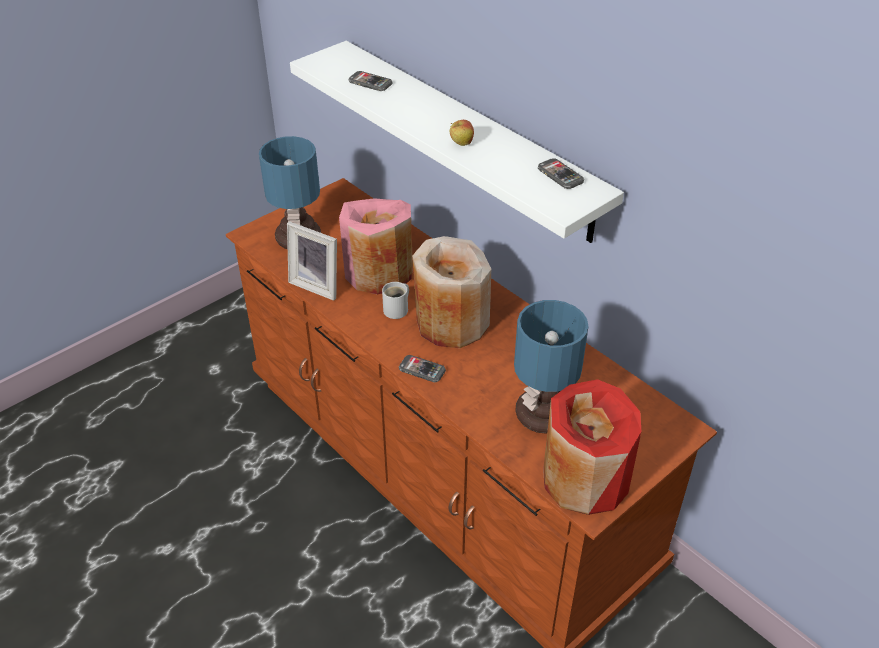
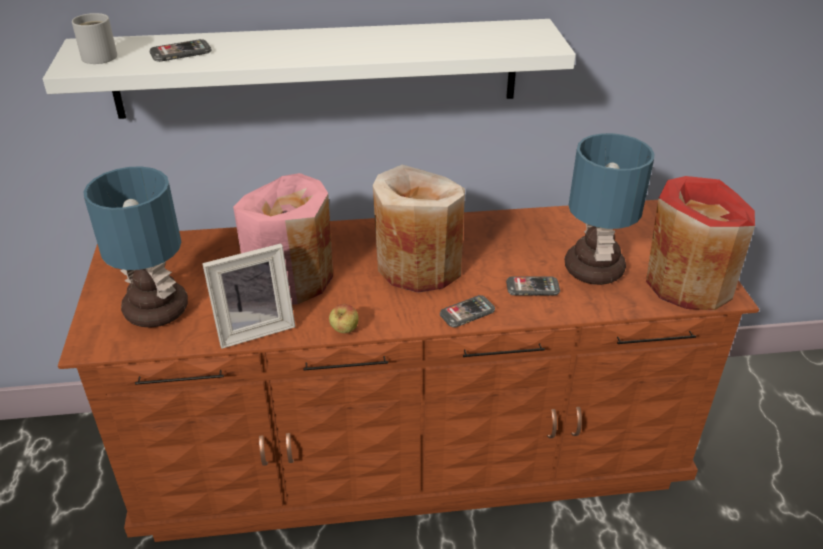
camera: 55 degrees left, 5 degrees down
(398, 309) = (361, 290): white mug -> white mug (100, 55)
(461, 144) = (376, 49): apple -> apple (344, 331)
(560, 175) = (492, 30): phone -> phone (532, 287)

